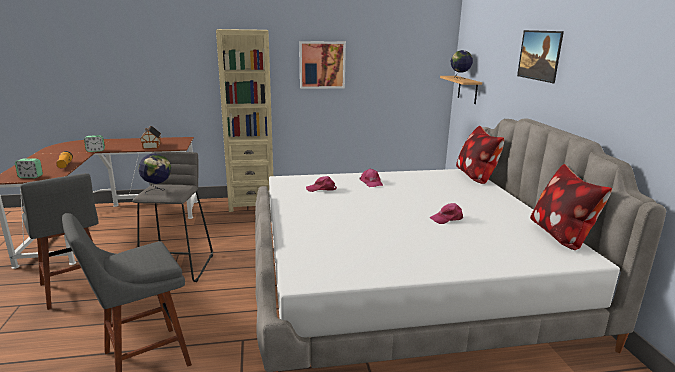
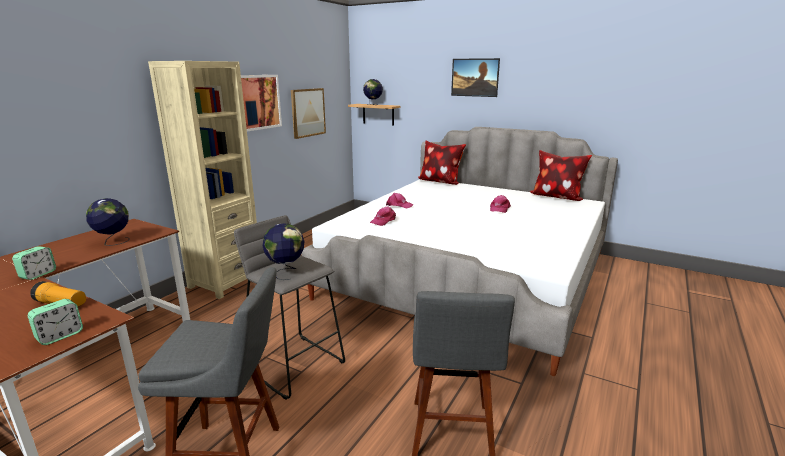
camera: 50 degrees left, 0 degrees up
(151, 146) = (113, 242): toy house -> globe
(384, 79) = (307, 112): none -> picture

